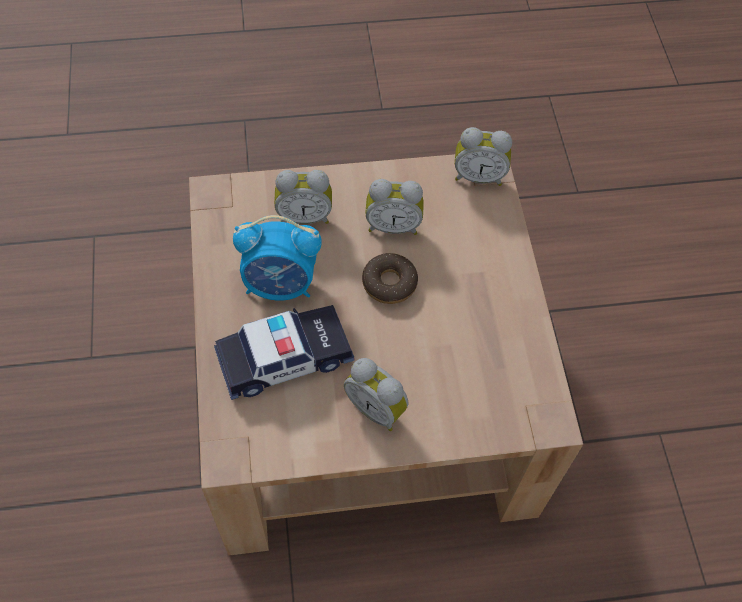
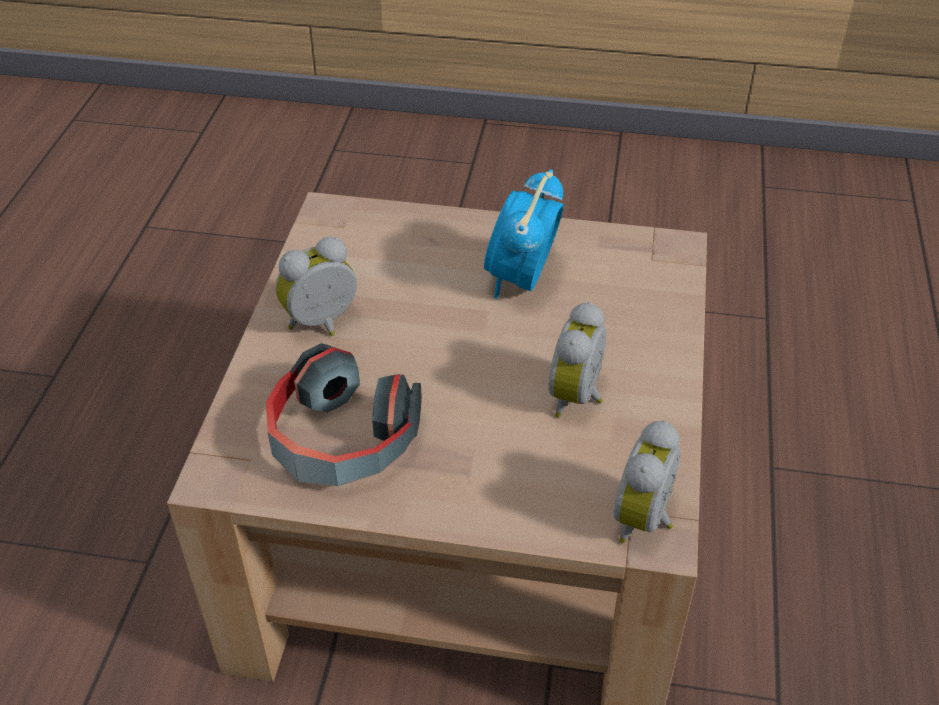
camera: 110 degrees right, 15 degrees down
(284, 358) = (422, 266): toy car -> none
(304, 216) = (619, 317): alarm clock -> none
(389, 283) = (487, 373): donut -> none
(486, 354) = (341, 440): none -> headphones

